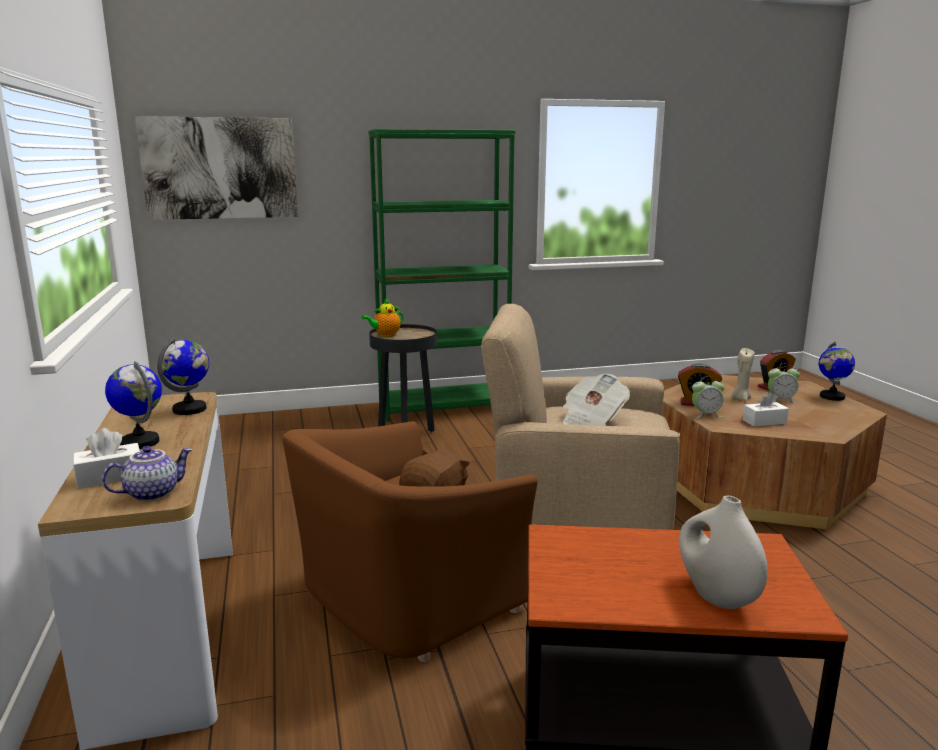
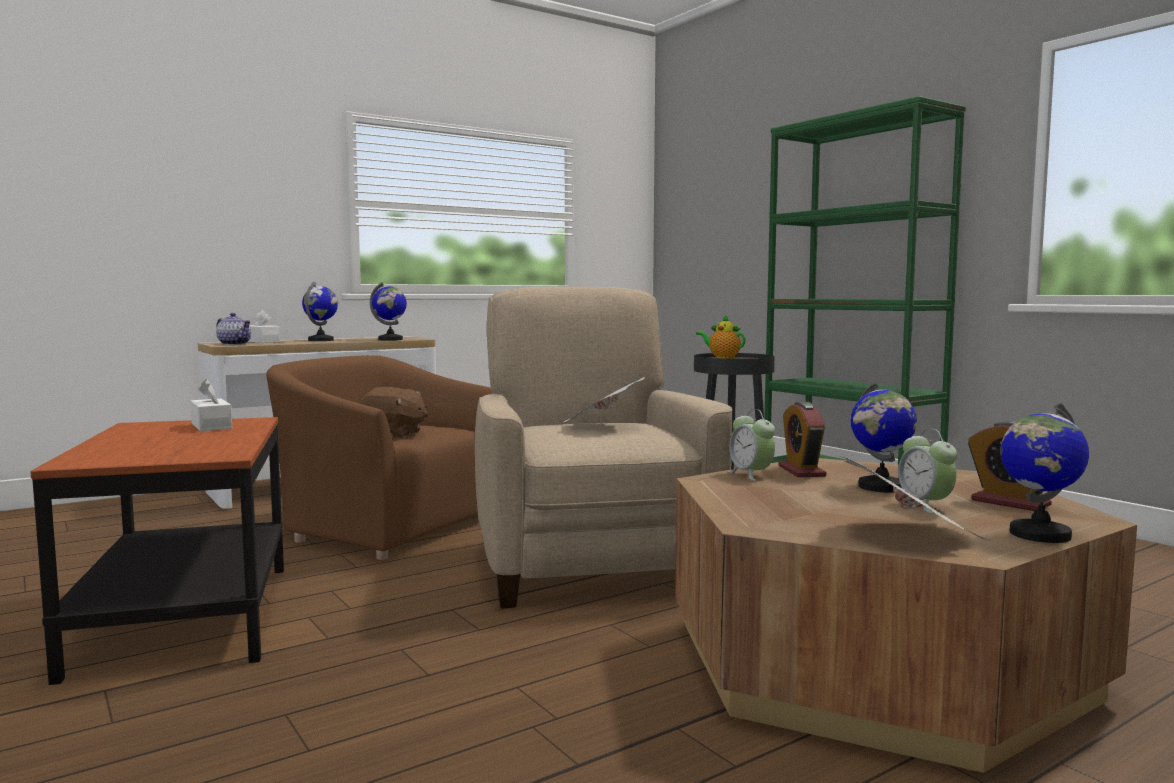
camera: 70 degrees right, 10 degrees down
(220, 168) = (706, 195): picture -> none
(715, 596) = (124, 446): white vase -> none
(740, 398) = (881, 487): beige candle -> globe
(764, 421) = (768, 497): white tissue box -> white tissue box (211, 426)
(839, 414) = (912, 535): none -> newspaper

